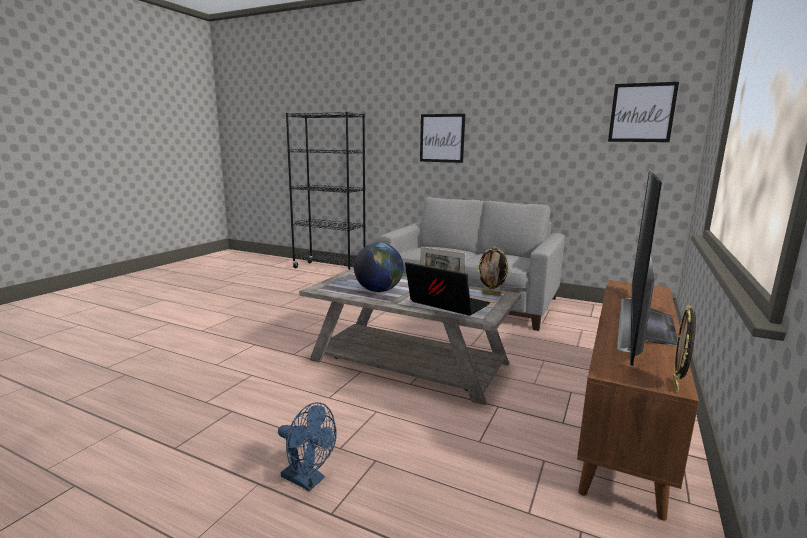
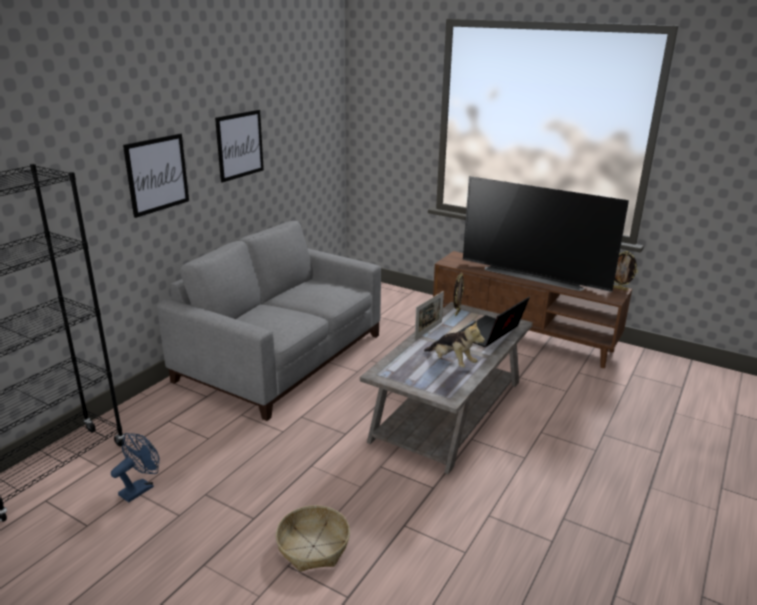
camera: 85 degrees left, 10 degrees up
(248, 320) = (313, 546): none -> basket
(308, 480) = (636, 463): blue fan -> blue fan (140, 488)
(378, 290) = (452, 362): globe -> plush toy
(642, 112) = (315, 108): picture -> picture (240, 145)

